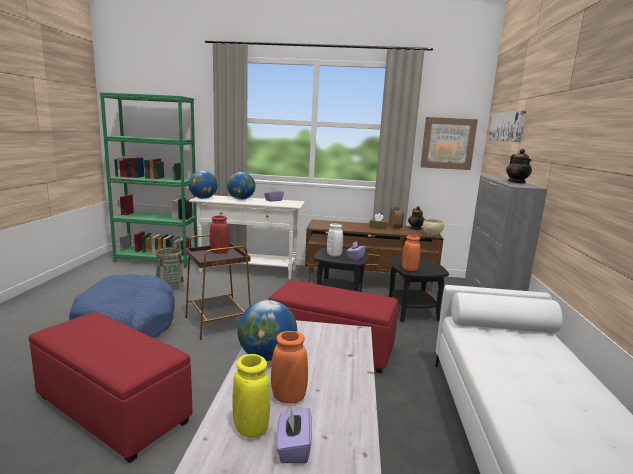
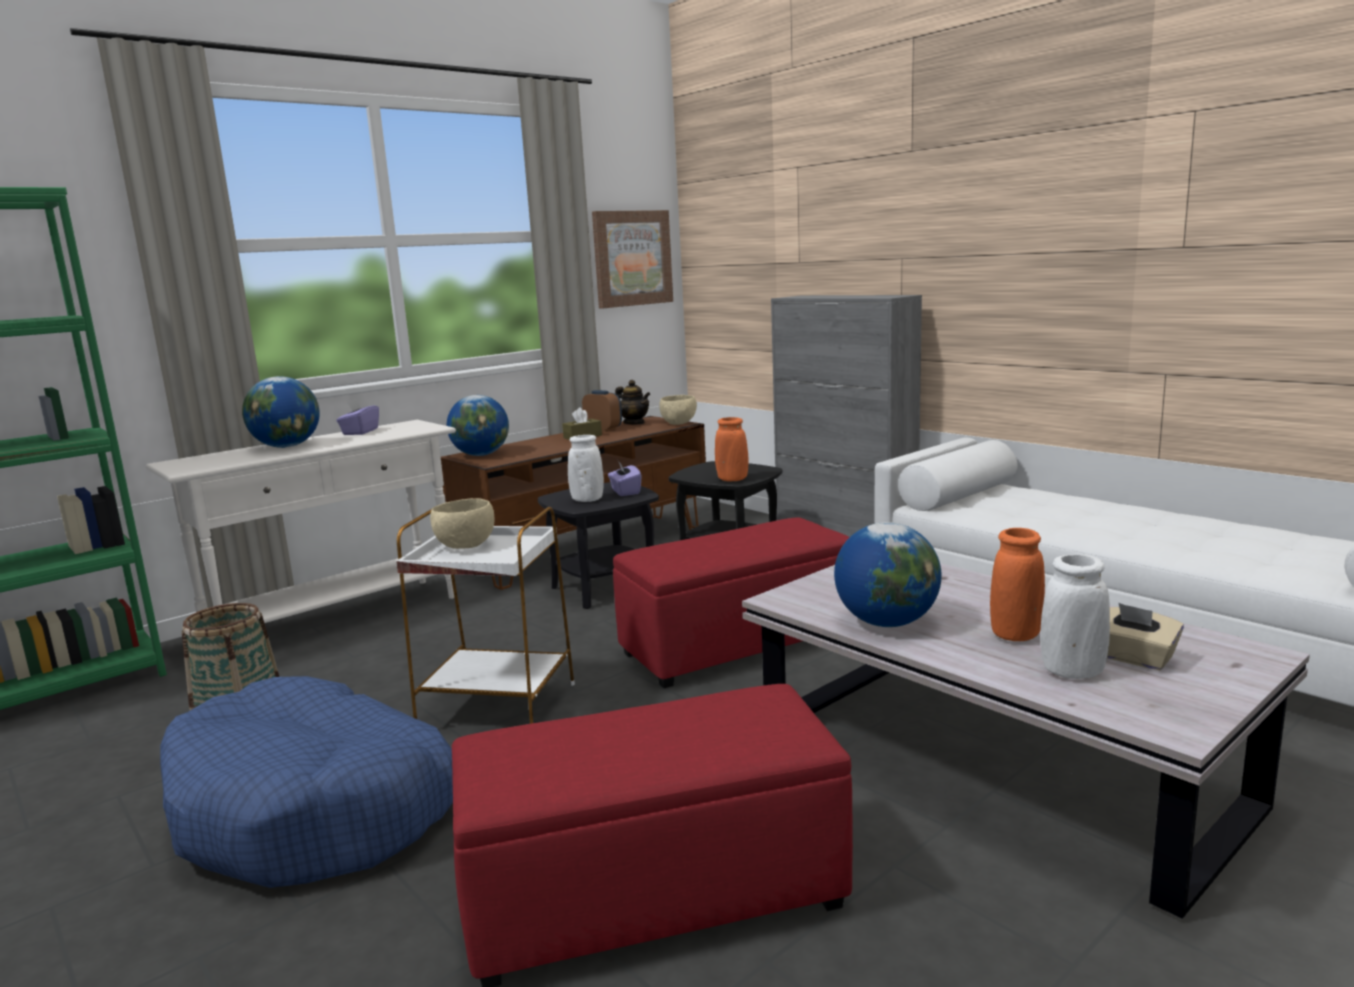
camera: 45 degrees left, 0 degrees up
(203, 198) = (194, 466): globe -> globe (481, 455)
(218, 322) = (497, 708): brown side table -> white side table
(219, 252) = (466, 546): red vase -> beige bowl
(251, 429) = (1072, 672): yellow vase -> white vase
(293, 448) = (1133, 658): purple tissue box -> beige tissue box
(507, 127) = (755, 217): picture -> none
(516, 182) = (859, 295): teapot -> none

